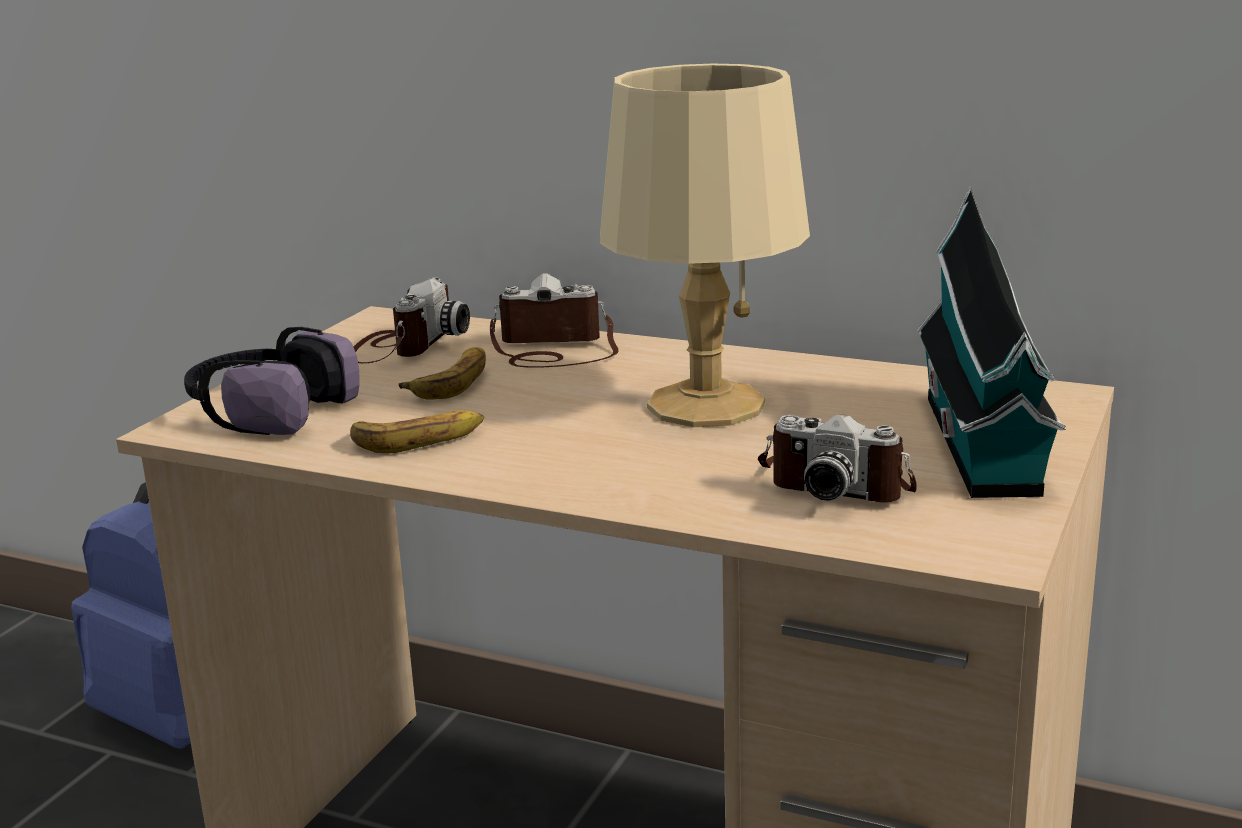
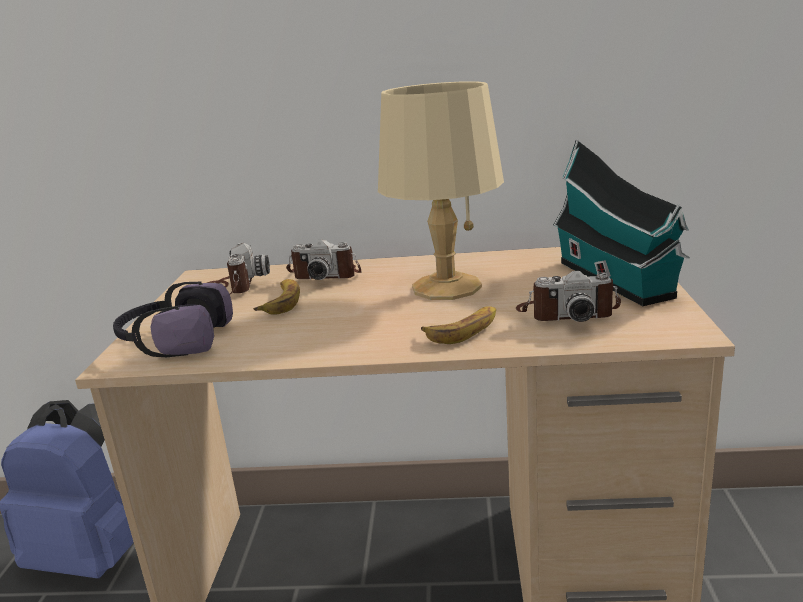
camera: 20 degrees left, 0 degrees up
(419, 439) = (293, 338): banana -> banana (464, 330)
(553, 351) = (326, 275): camera -> camera turned 150 degrees counterclockwise

